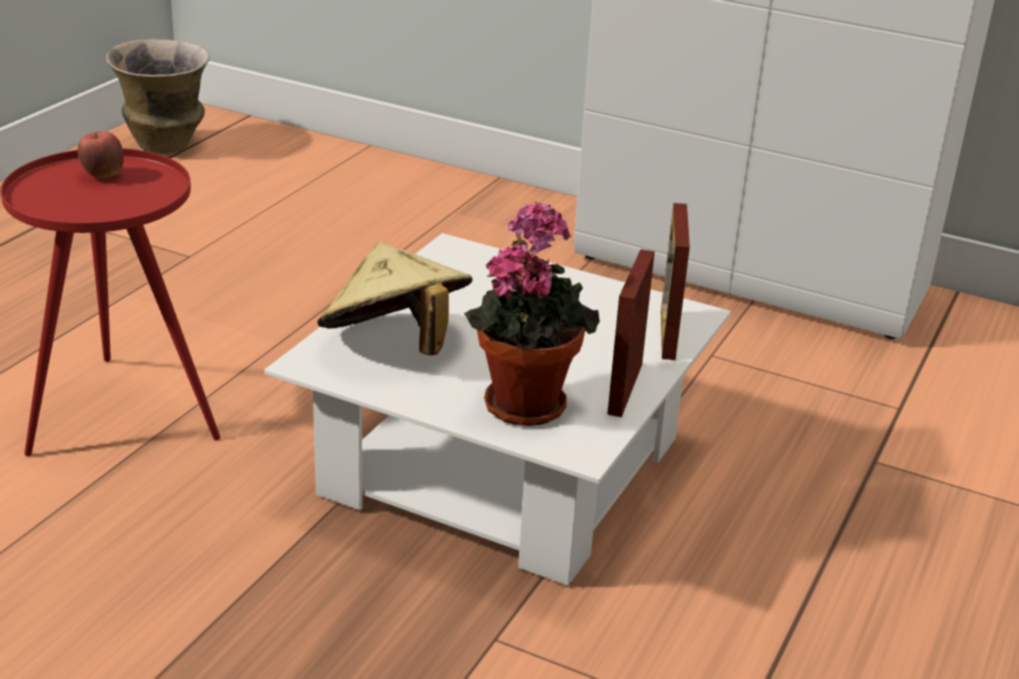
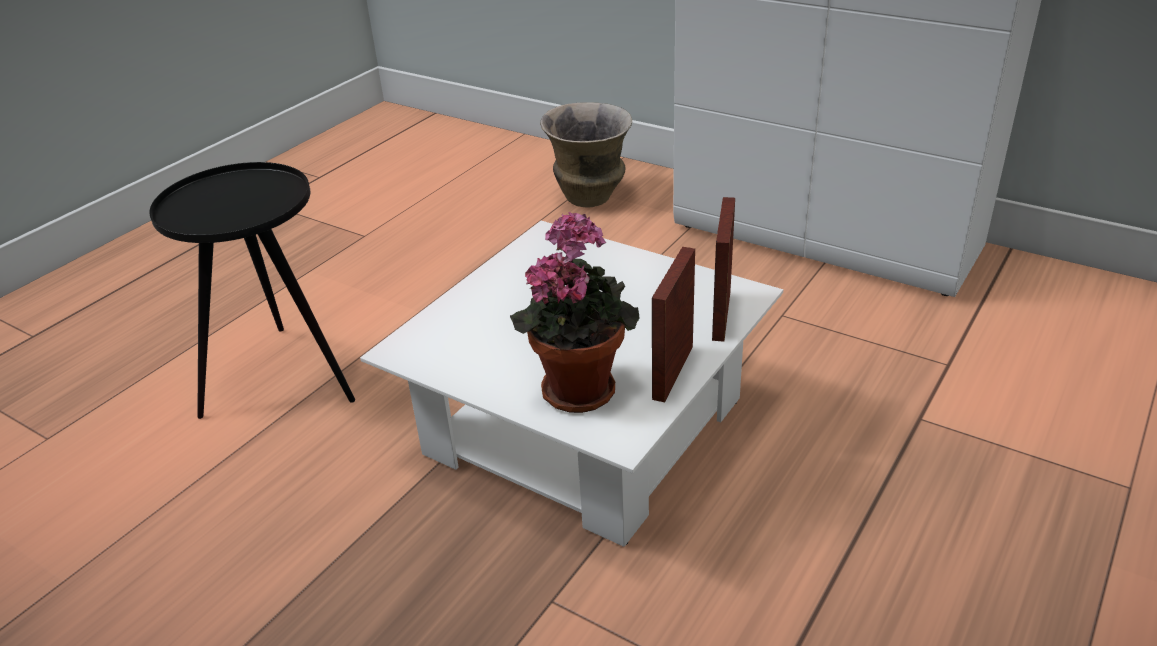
camera: 10 degrees right, 5 degrees up
(103, 175) = (241, 188): apple -> none
(122, 410) = (283, 375): red side table -> black side table
(166, 146) = (366, 142): vase -> vase (590, 198)
(395, 345) = (477, 331): beige hat -> none

